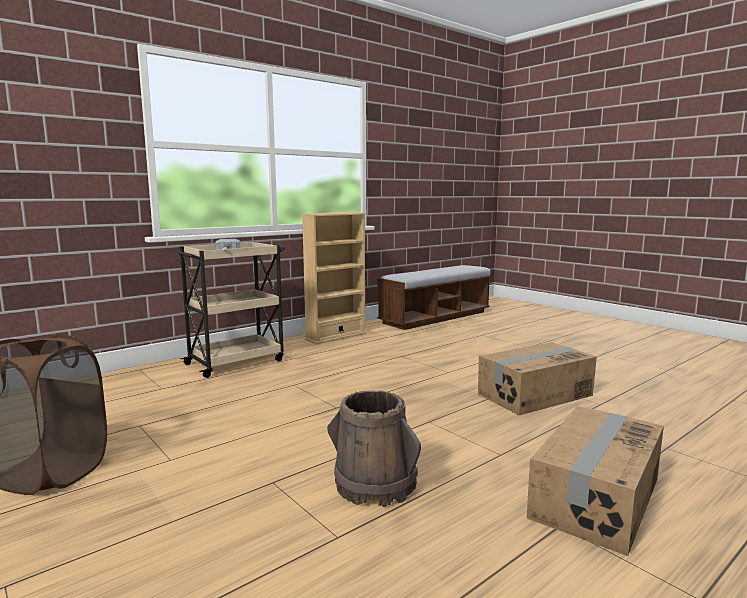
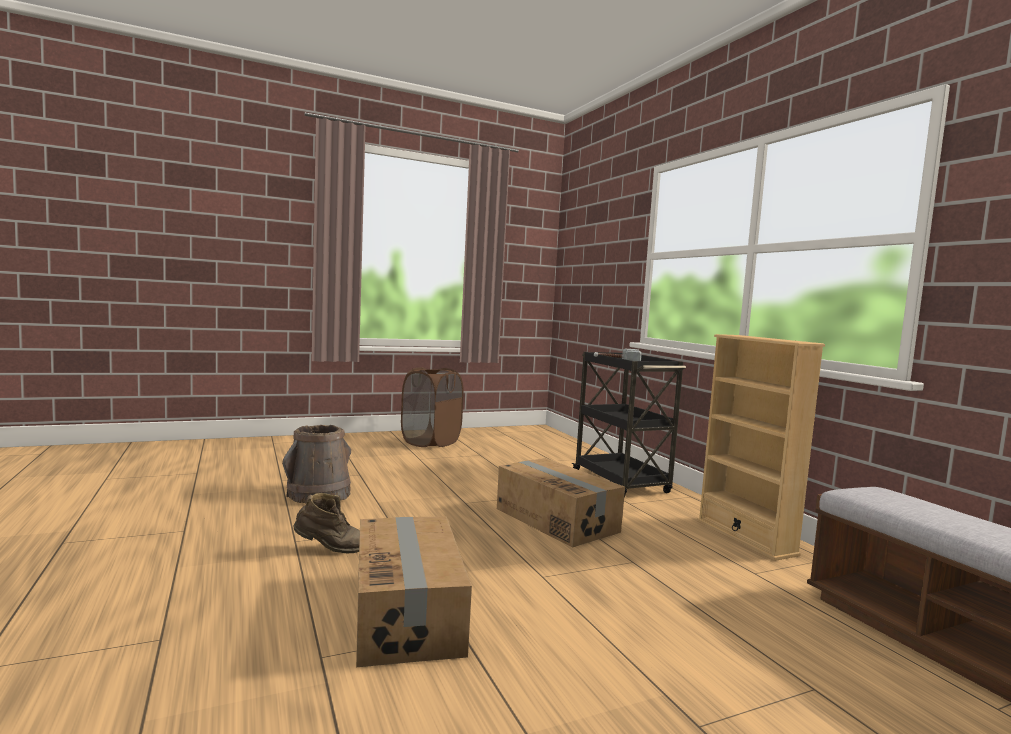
camera: 105 degrees right, 5 degrees down
(236, 362) = (621, 483): beige cart -> black cart
(496, 435) = (329, 550): none -> brown boot
(594, 497) = (182, 554): cardboard box -> cardboard box (557, 520)

